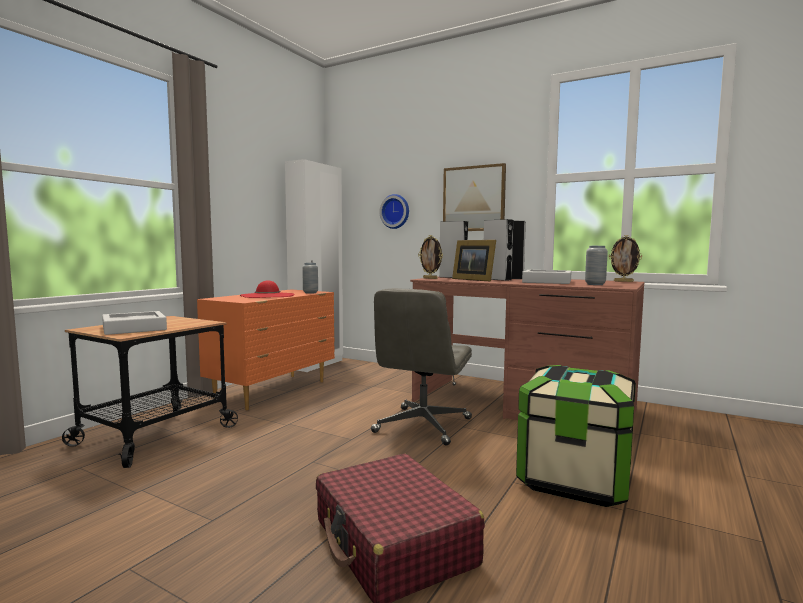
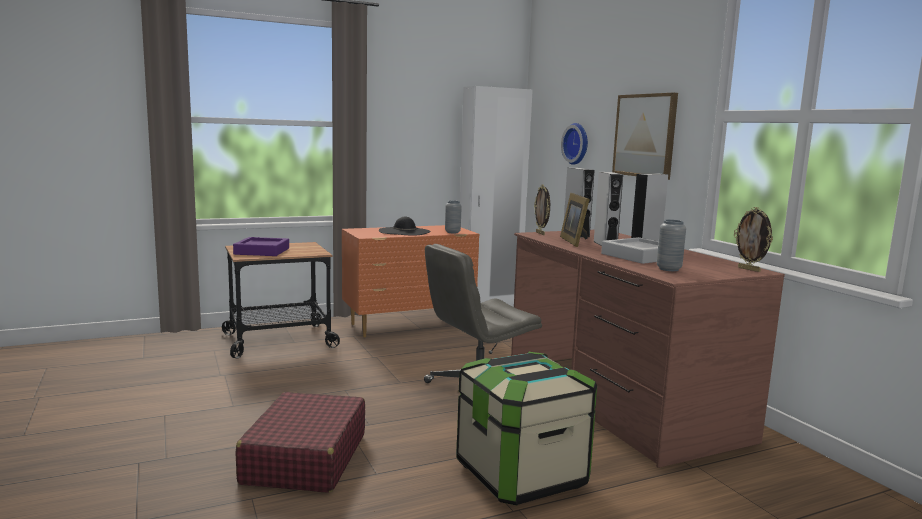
camera: 35 degrees right, 5 degrees up
(134, 328) = (262, 251): grey tray -> purple tray
(267, 295) = (404, 231): red hat -> black hat

